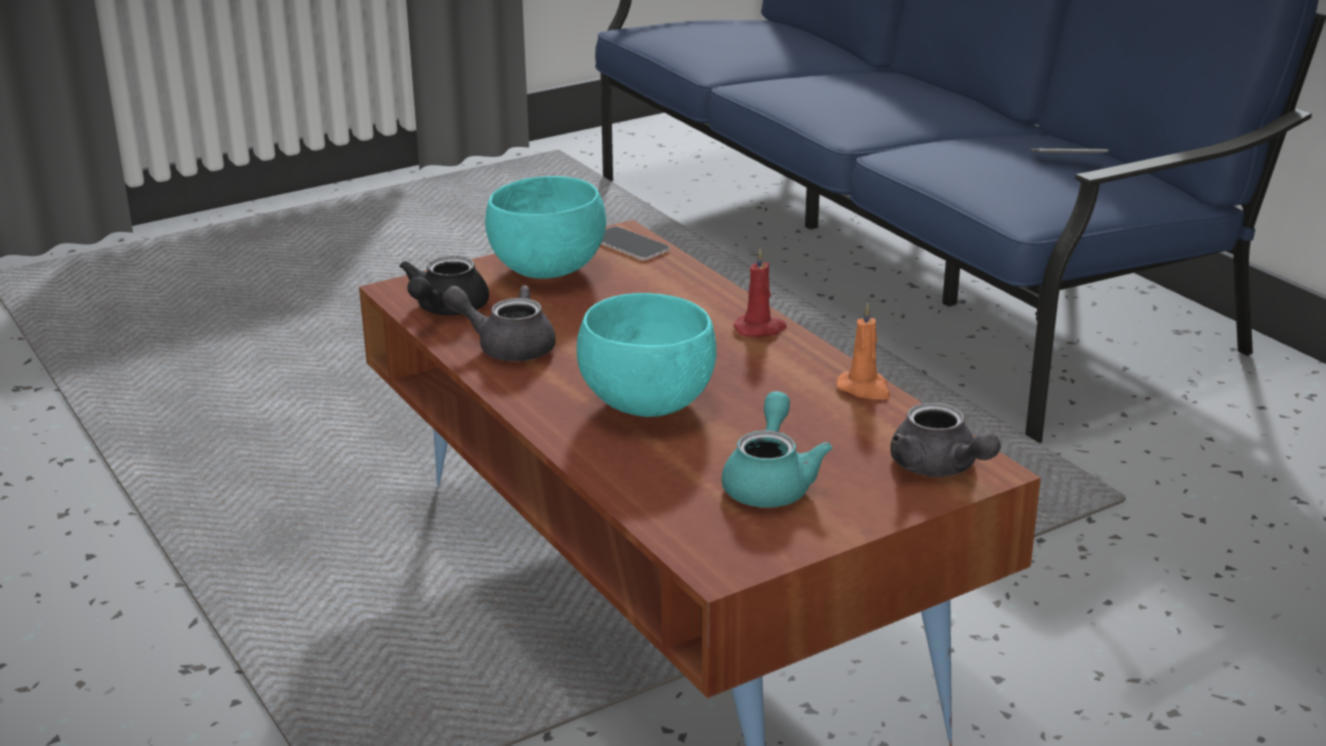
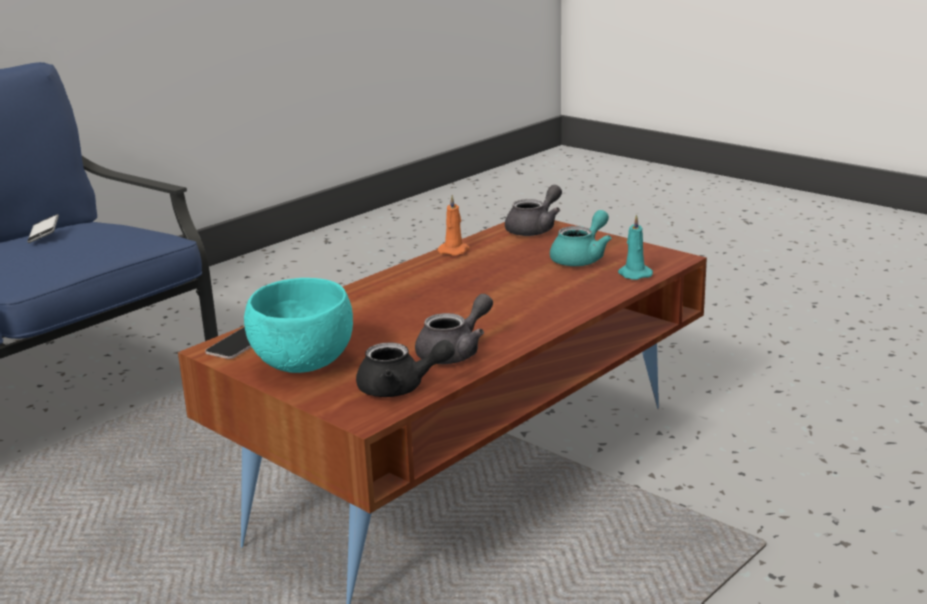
camera: 105 degrees left, 5 degrees down
(506, 346) = (455, 352): grey teapot -> grey teapot turned 135 degrees counterclockwise
(648, 405) = (515, 297): turquoise bowl -> none
(672, 512) = (633, 274): none -> turquoise candle
(760, 329) = (384, 283): red candle -> none
(770, 482) = (581, 258): turquoise teapot -> turquoise teapot turned 135 degrees clockwise

